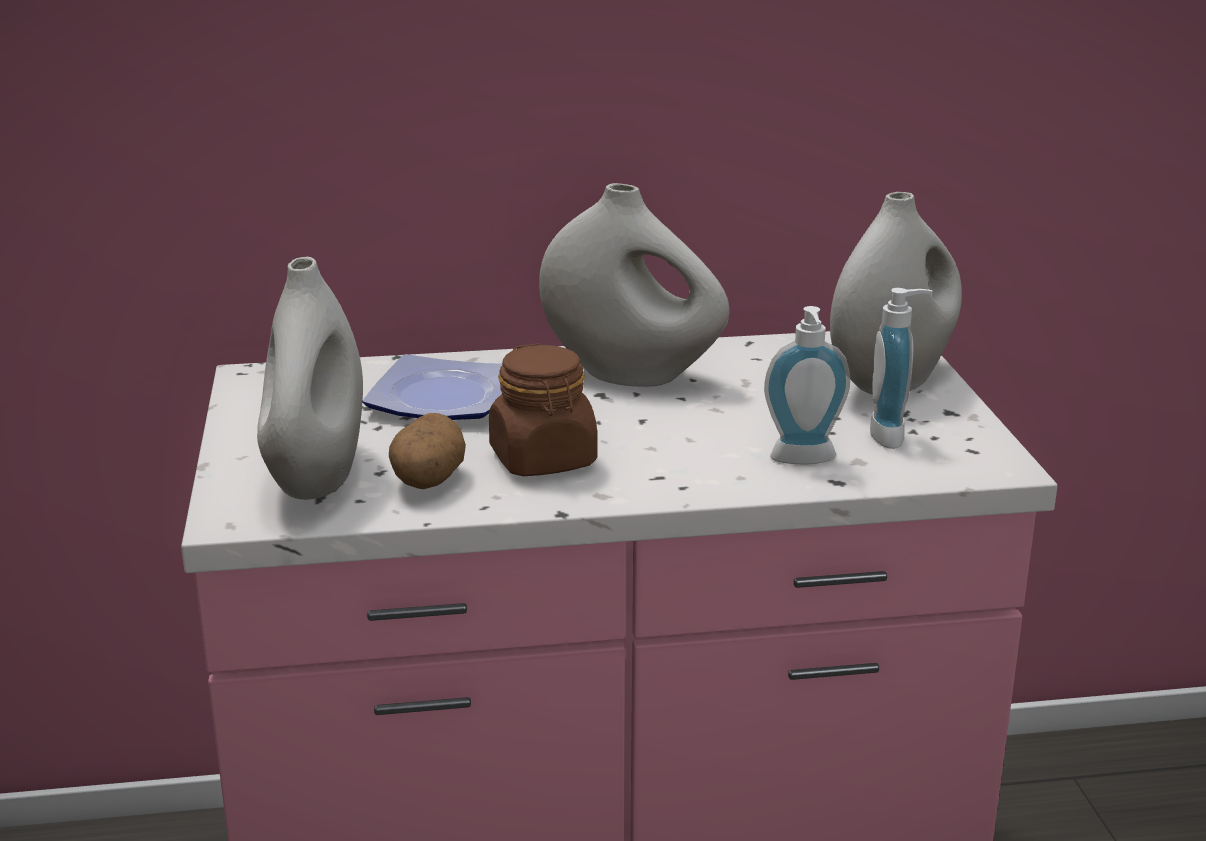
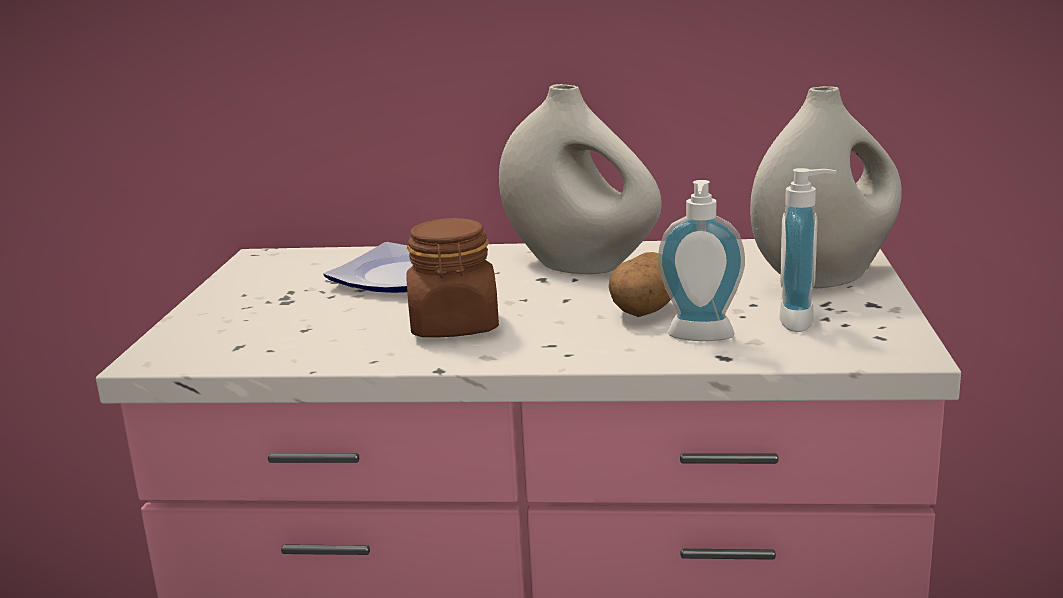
camera: 15 degrees right, 5 degrees down
(317, 478) = (248, 331): white vase -> none
(427, 481) = (339, 338): potato -> potato (642, 312)

